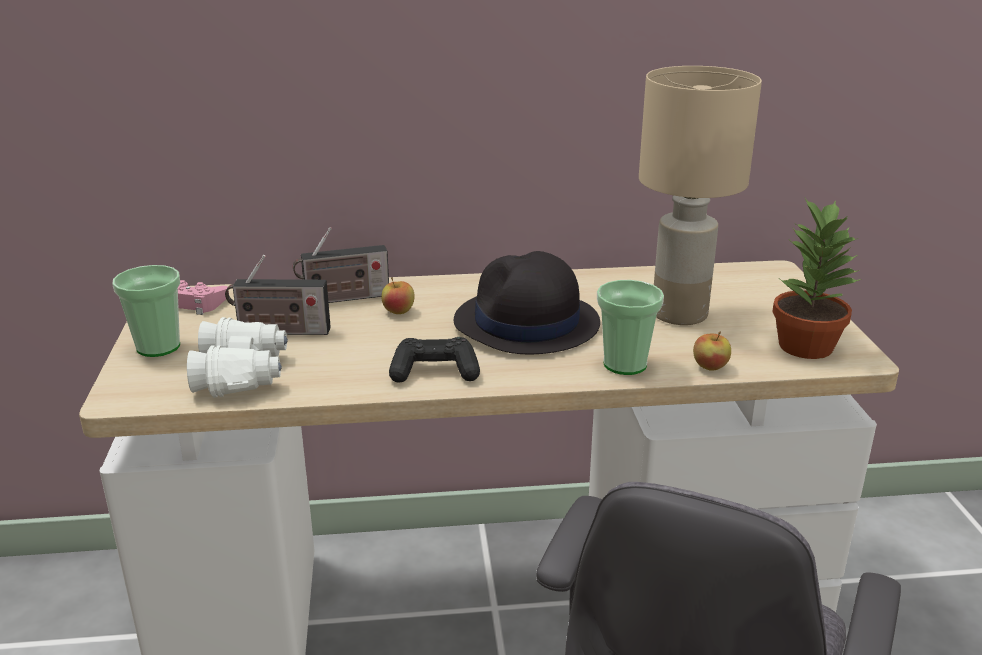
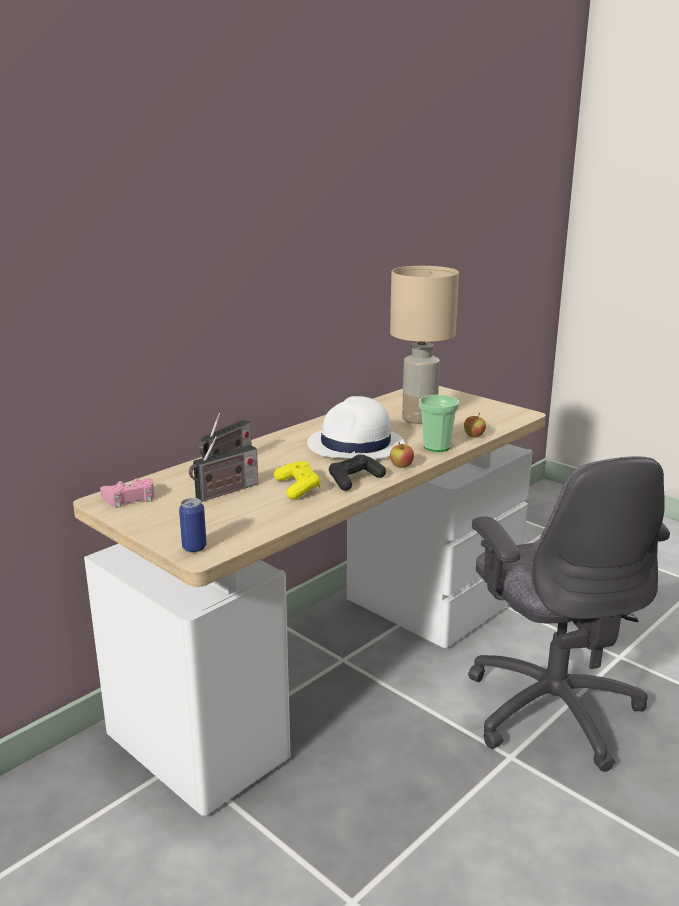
camera: 40 degrees left, 5 degrees down
(130, 387) = (194, 547): none -> can
(158, 347) = (163, 524): cup -> none
(242, 374) = (250, 517): white binoculars -> none
(356, 356) = (297, 488): none -> yellow game controller
(398, 312) = (275, 461): apple -> apple (401, 466)
(526, 324) = (356, 445): black hat -> white hat
(805, 345) = (495, 415): potted plant -> none

